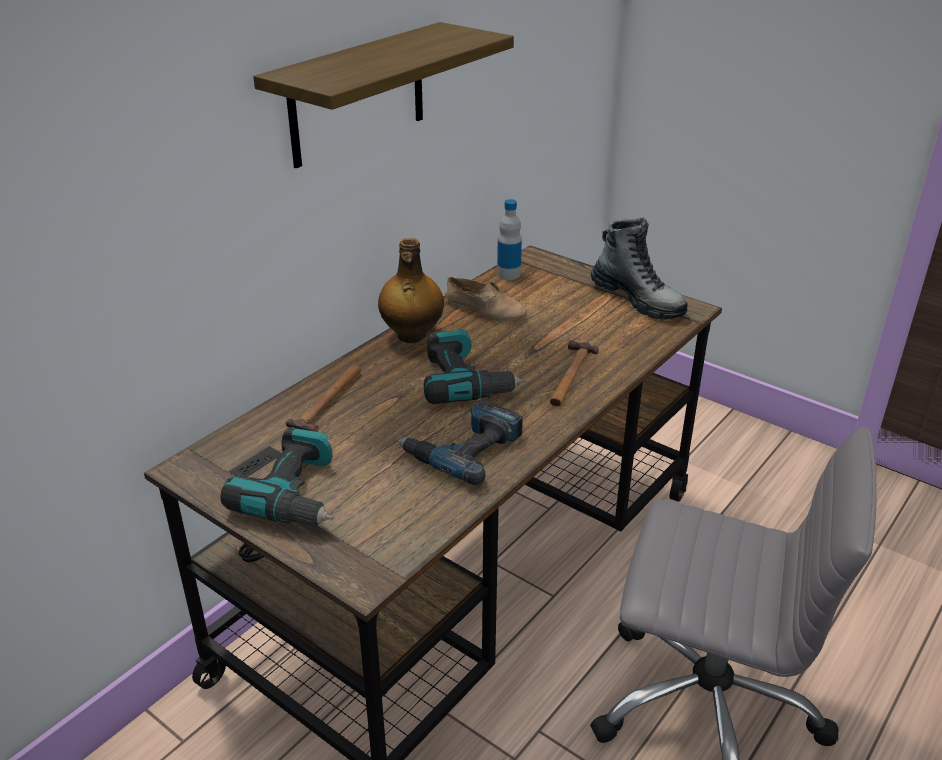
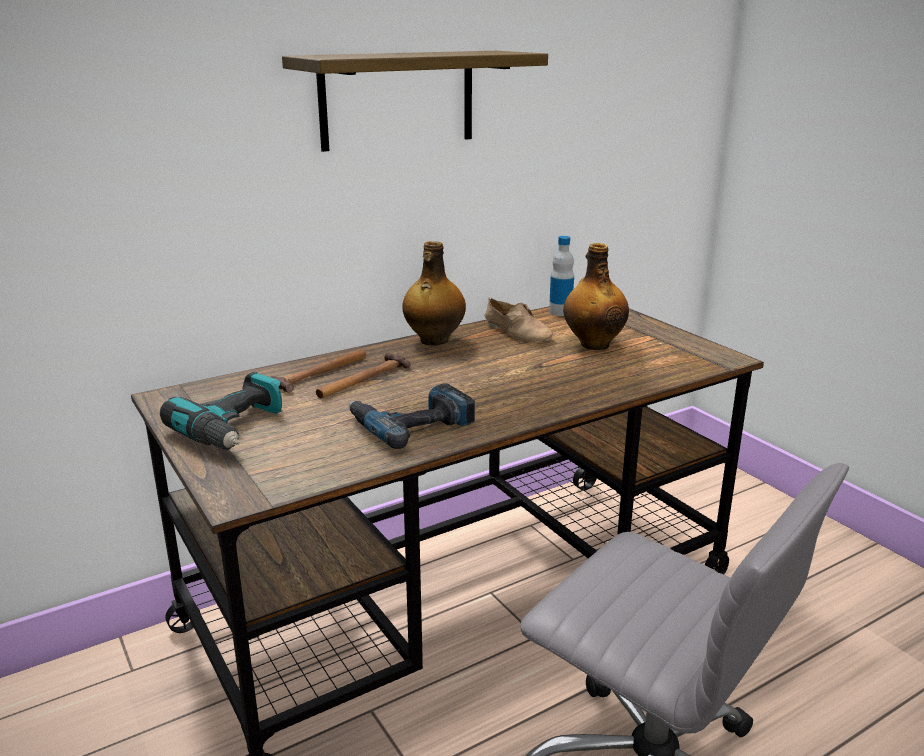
camera: 20 degrees right, 10 degrees down
(465, 381) = (455, 377): power drill -> none
(566, 313) = (593, 344): none -> bottle
(569, 376) = (559, 388): hammer -> hammer (362, 380)
(637, 300) = (675, 344): boot -> none

